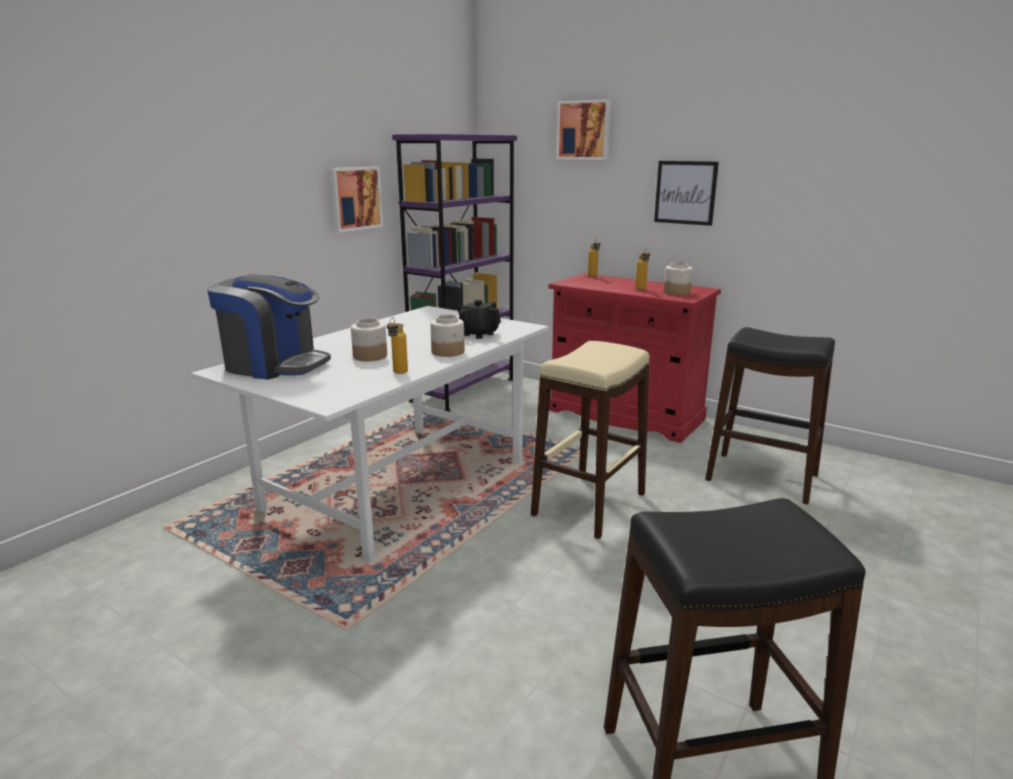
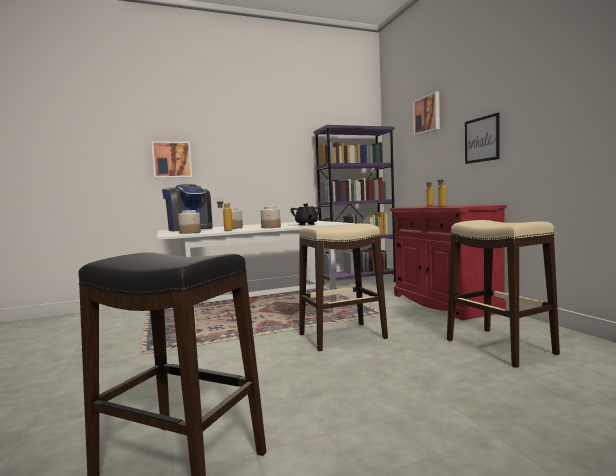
camera: 35 degrees right, 15 degrees down
(354, 198) = (288, 164): picture -> picture (172, 160)
(677, 292) = (464, 206): jar -> jar (190, 232)
(762, 477) = (500, 346): black stool -> beige stool

